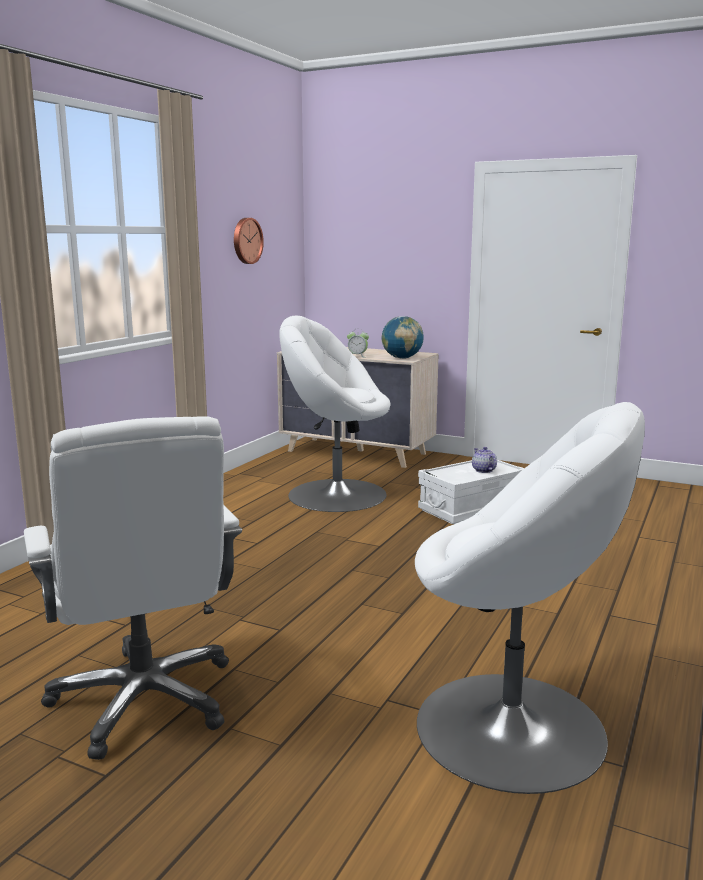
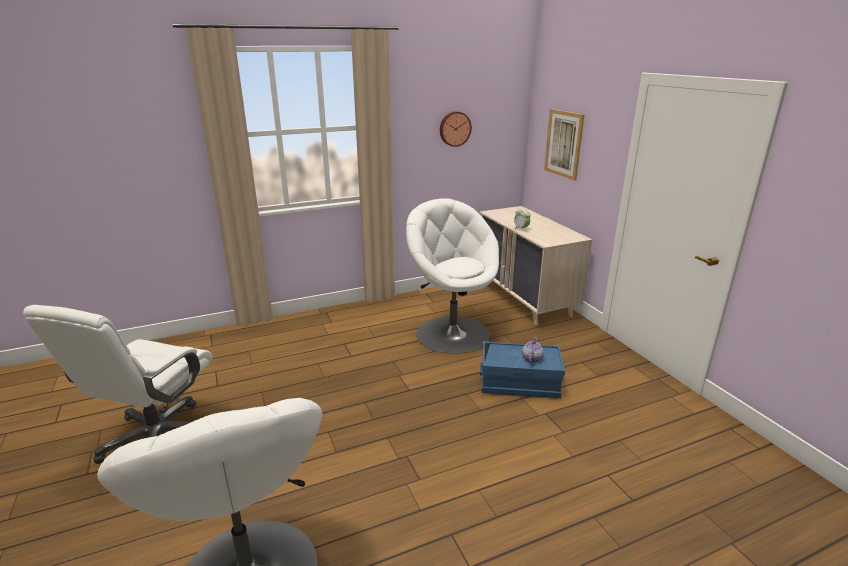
camera: 40 degrees right, 10 degrees up
(370, 254) = (563, 144): none -> picture
(402, 358) = (547, 239): globe -> none
(470, 508) = (519, 383): white storage box -> blue storage box

